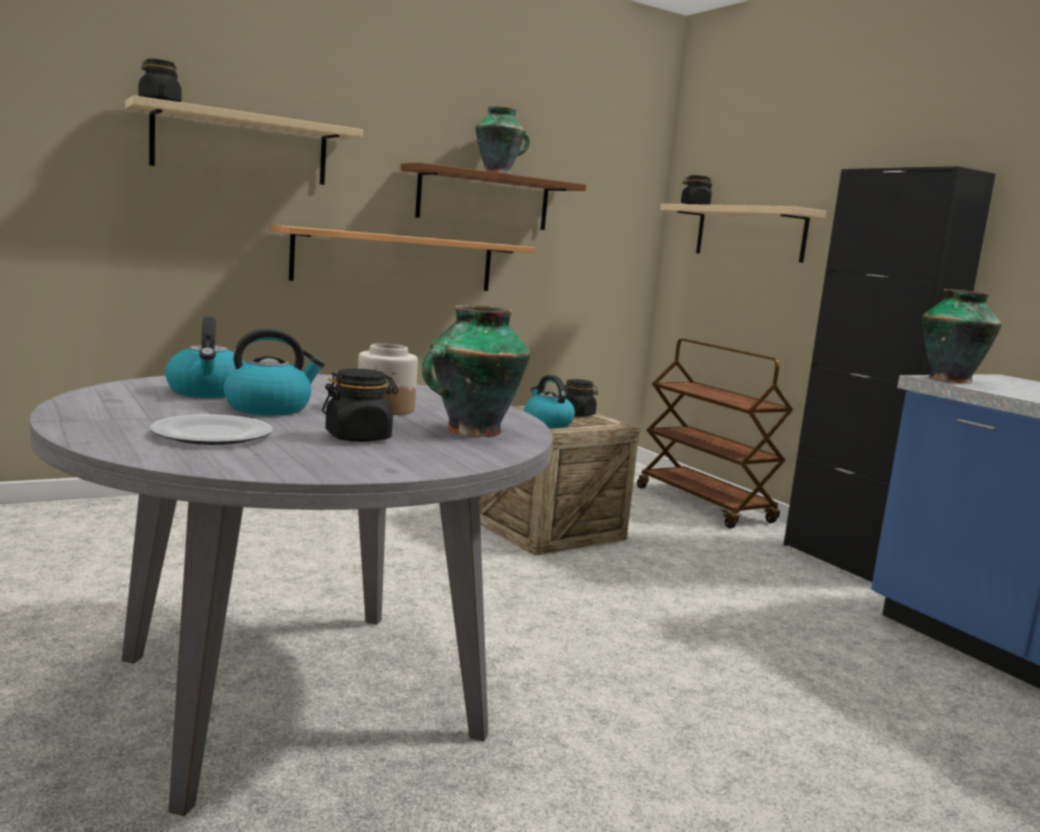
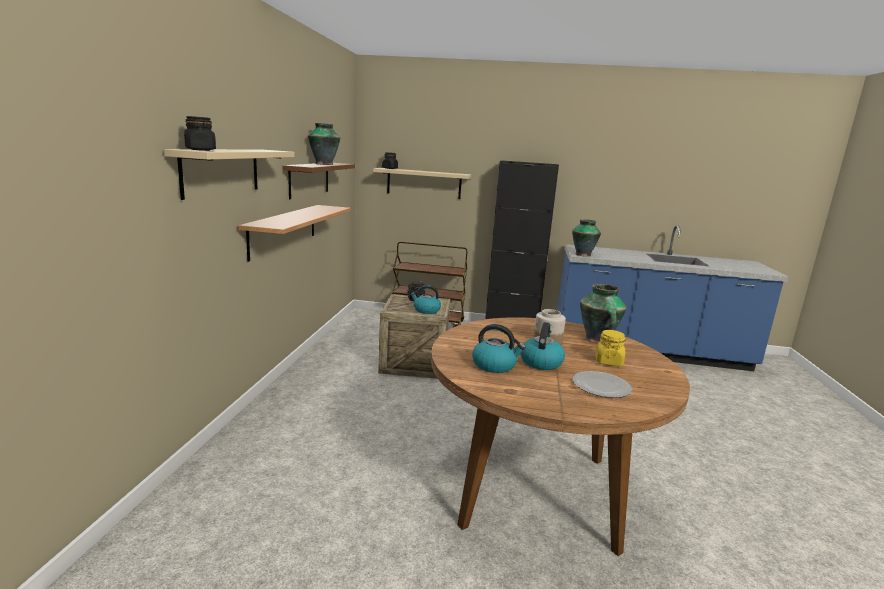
camera: 50 degrees left, 5 degrees up
(297, 695) = (536, 490): grey dining table -> brown dining table
(358, 437) = (608, 361): black jar -> yellow jar

